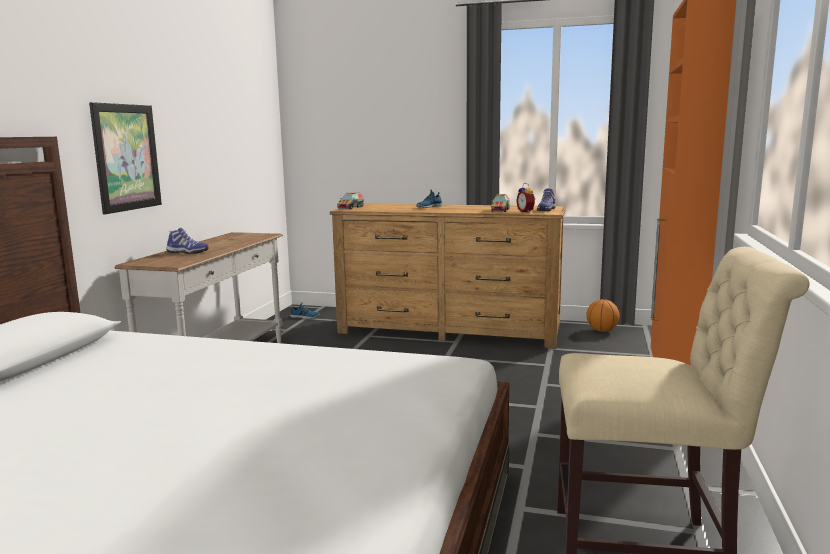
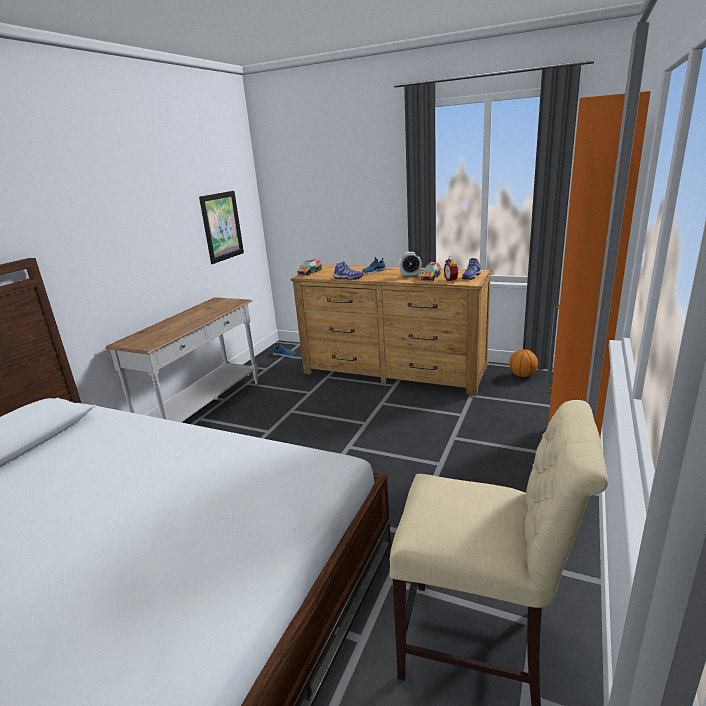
camera: 10 degrees right, 10 degrees up
(126, 157) = (108, 257): picture -> picture (222, 226)
(187, 252) = (166, 328): shoe -> shoe (348, 278)
(475, 209) = (410, 276): none -> alarm clock

